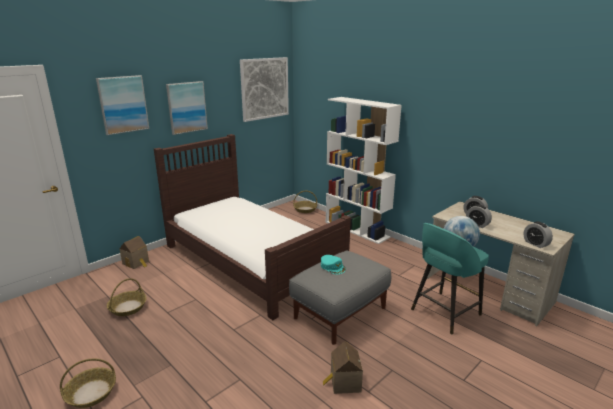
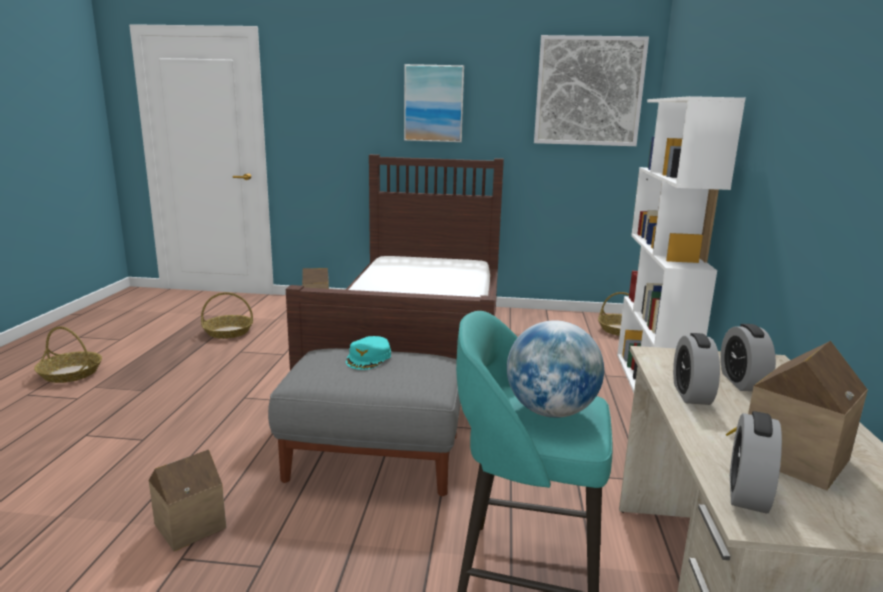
camera: 50 degrees right, 5 degrees down
(123, 104) = (341, 86): picture -> none
(520, 231) = (788, 456): none -> toy house

